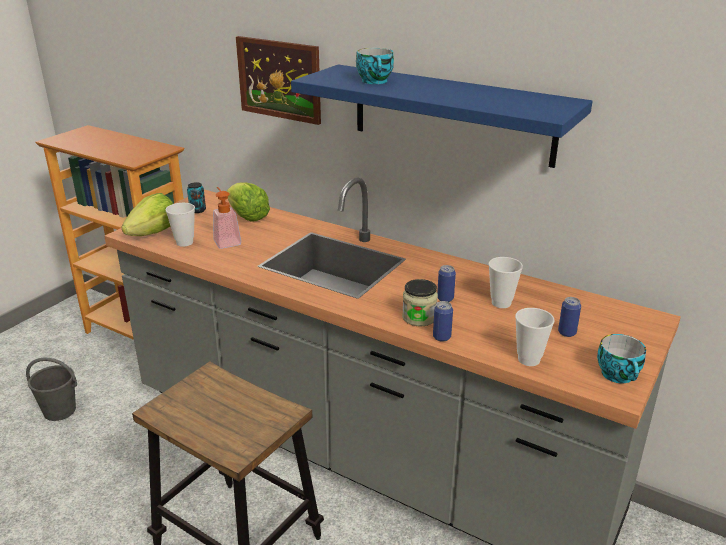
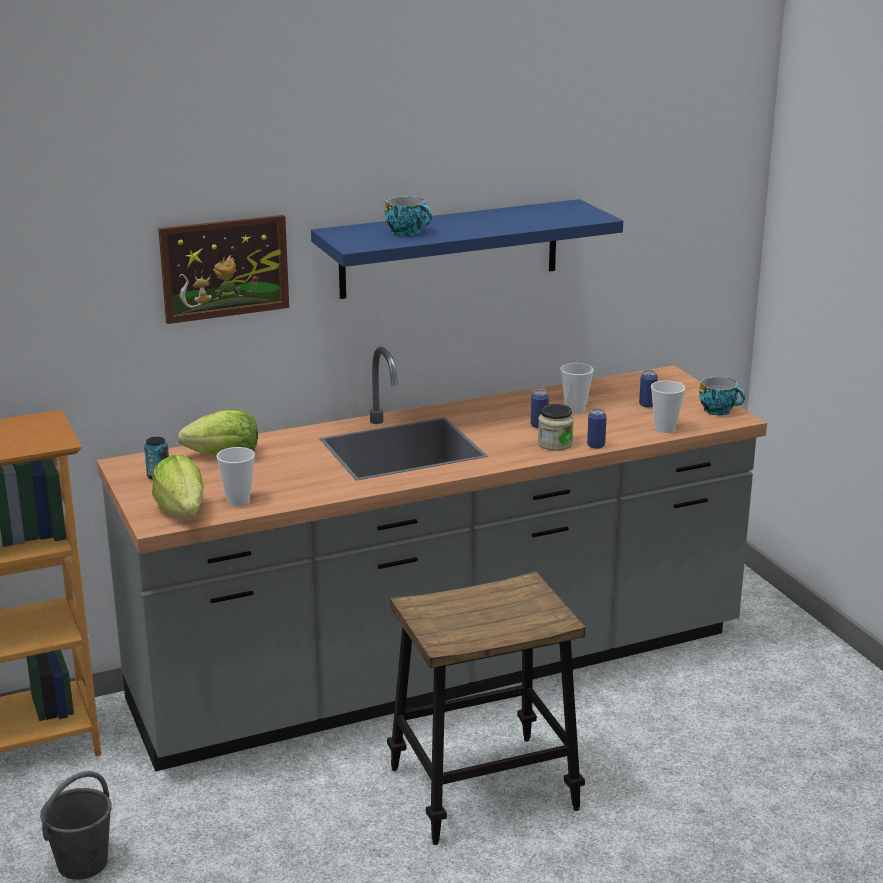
camera: 55 degrees left, 5 degrees down
(226, 241) = (270, 480): soap dispenser -> none

